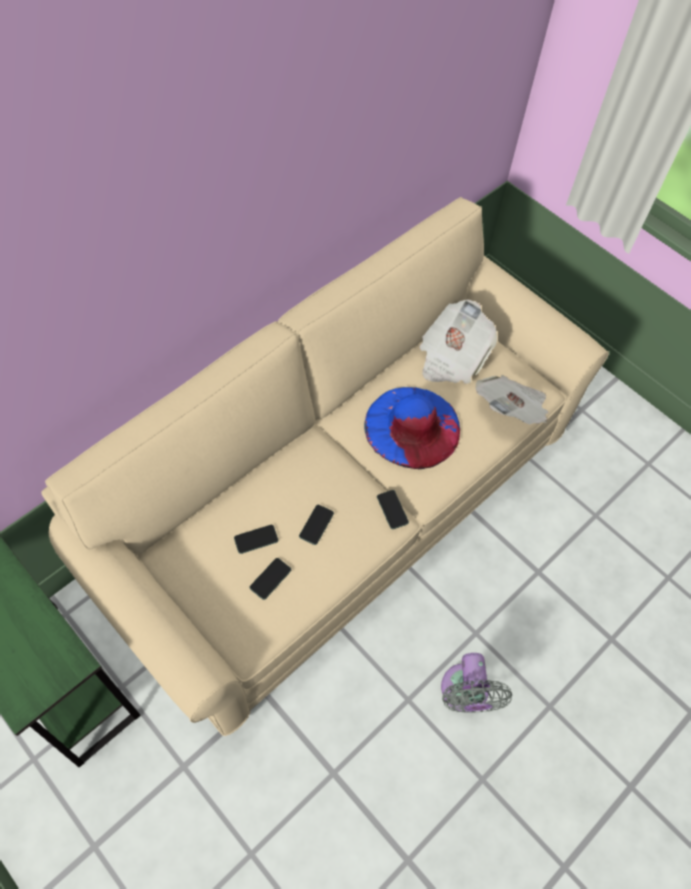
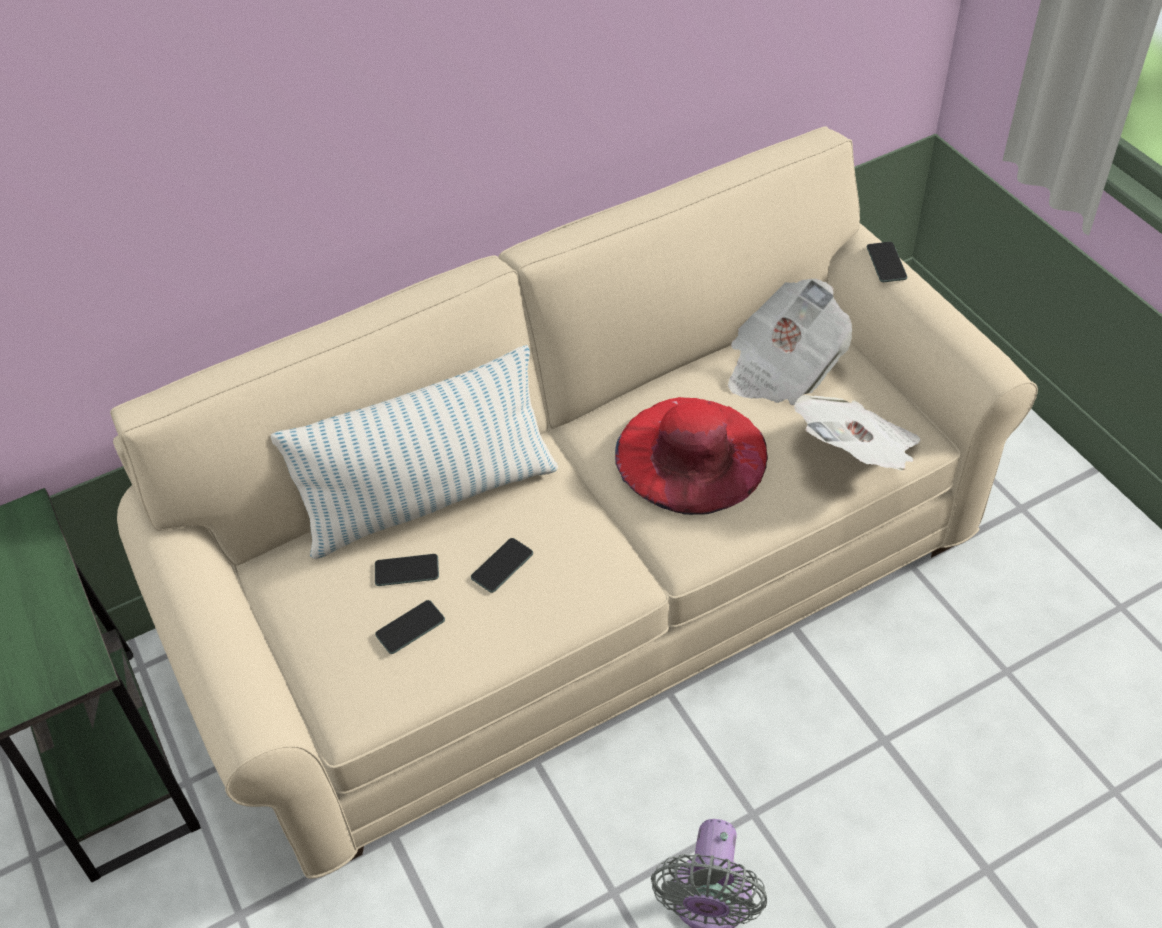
camera: 20 degrees right, 10 degrees down
(256, 485) = (431, 499): none -> pillow
(392, 509) = (626, 565): phone -> phone (886, 263)
(412, 426) = (691, 454): blue hat -> red hat

